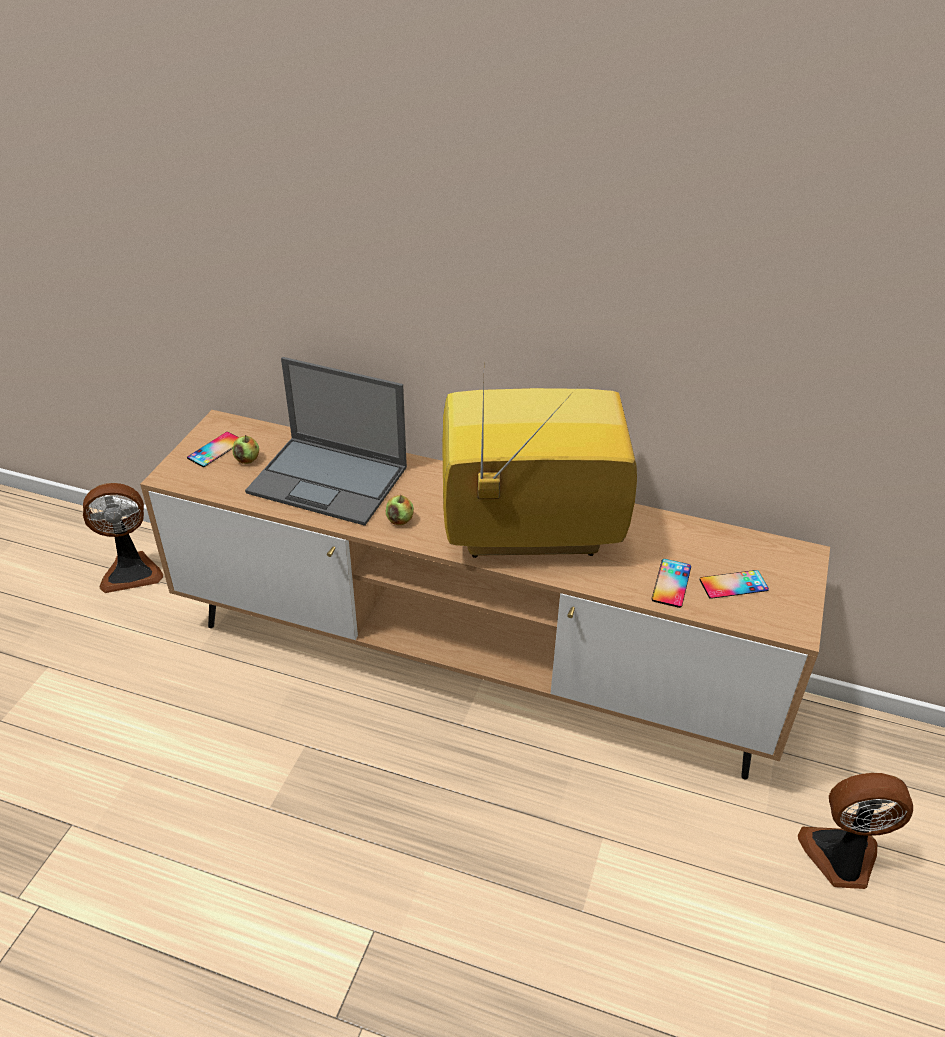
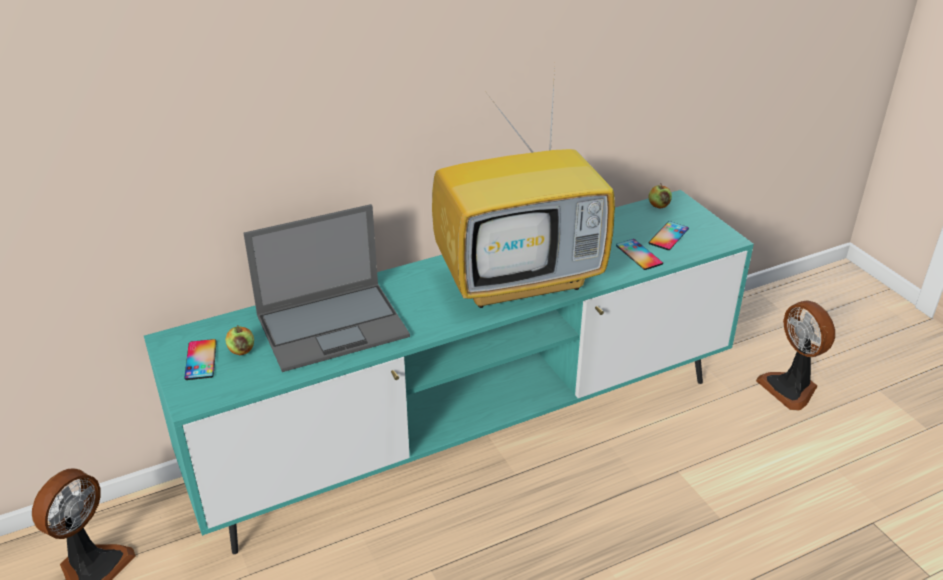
camera: 45 degrees left, 5 degrees down
(400, 520) = (427, 319): apple -> apple (658, 205)
(471, 663) = (470, 433): brown tv stand -> turquoise tv stand
(526, 535) = (521, 279): television -> television turned 150 degrees counterclockwise
(841, 858) = (791, 388): fan -> fan turned 75 degrees counterclockwise

